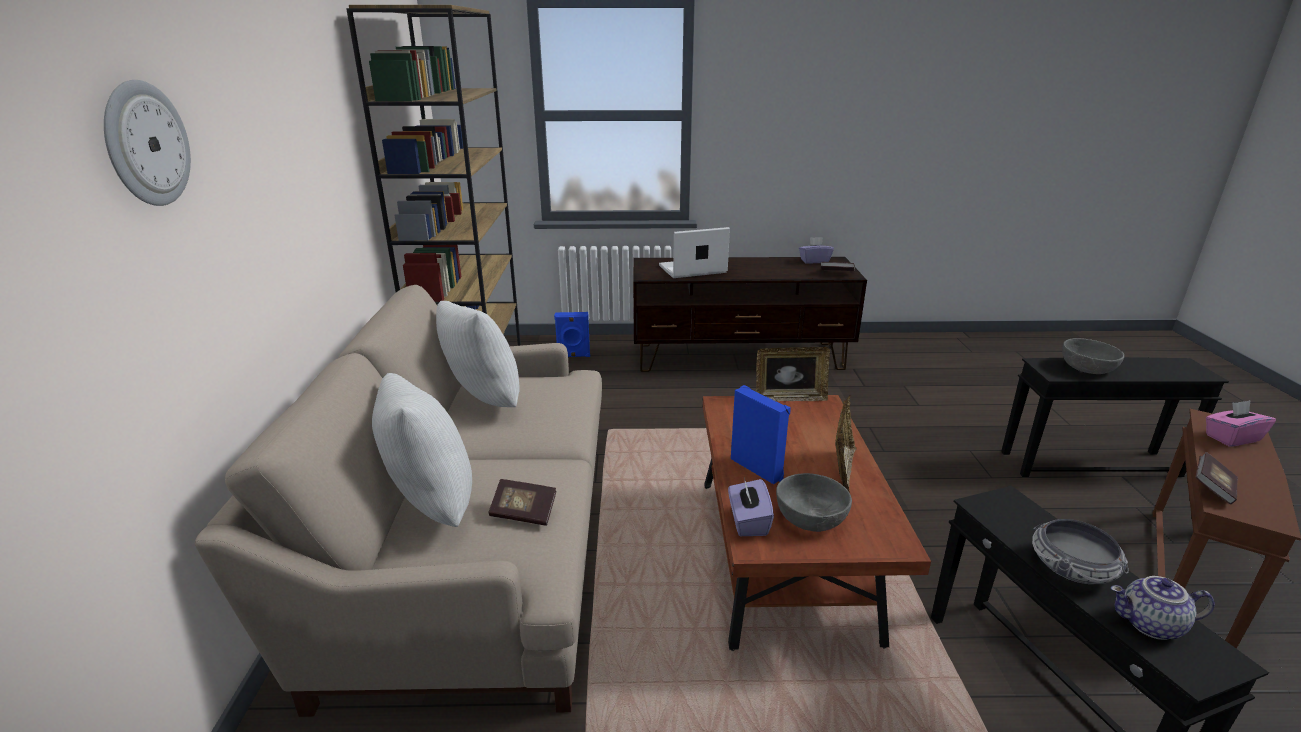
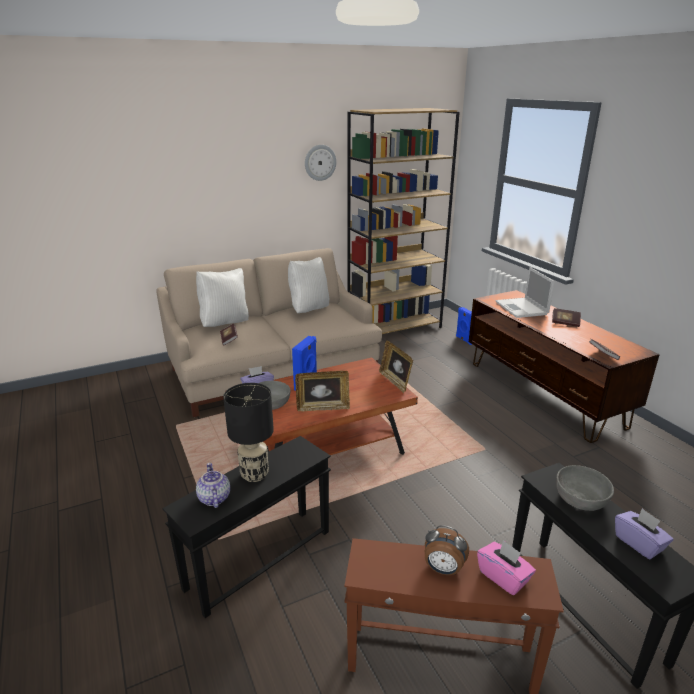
camera: 65 degrees right, 0 degrees up
(145, 144) = (186, 163): wall clock -> wall clock (320, 162)
(691, 269) = (522, 308): laptop -> laptop turned 150 degrees counterclockwise
(814, 261) = (620, 343): purple tissue box -> purple tissue box (639, 543)
(1072, 567) = (254, 475): bowl -> black table lamp
(1212, 488) = (392, 548): book -> book (565, 323)
(1237, 466) = (443, 569): none -> alarm clock

